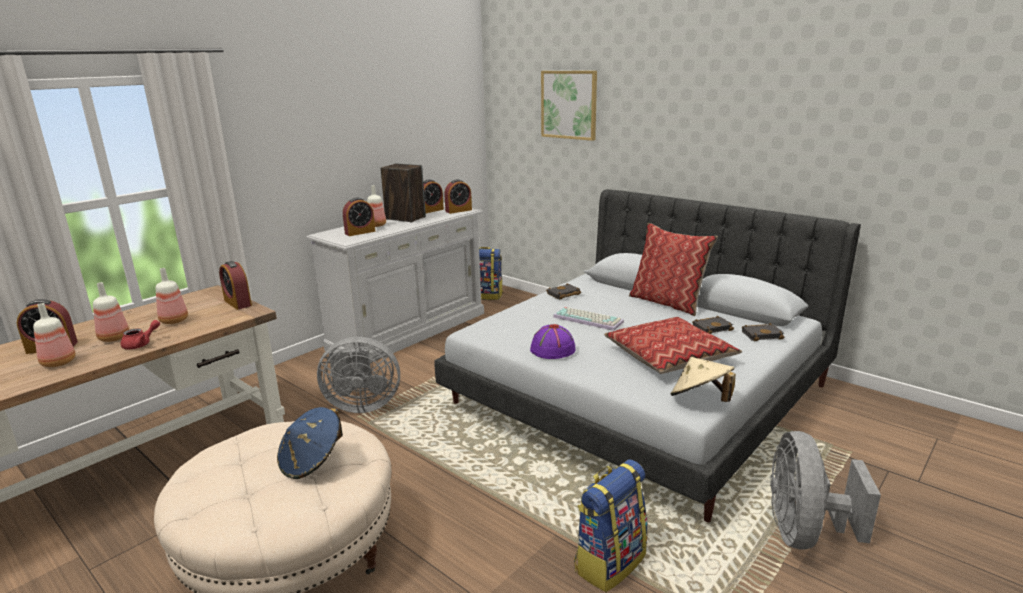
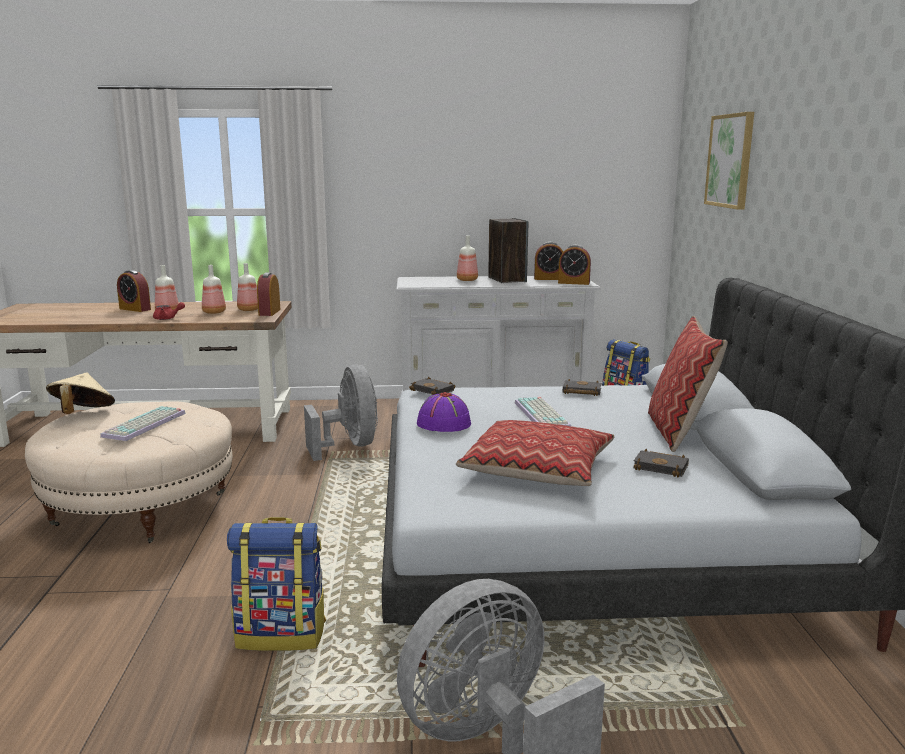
camera: 45 degrees right, 5 degrees down
(57, 363) = (117, 316): bottle -> bottle (248, 310)
(312, 461) = (145, 425): blue hat -> keyboard
(360, 232) = (438, 282): alarm clock -> none
(361, 405) = (349, 446): grey fan -> grey fan turned 150 degrees counterclockwise
(700, 400) = (461, 507): beige hat -> beige hat (82, 414)
(762, 335) = (707, 495): black book -> black book (434, 390)

